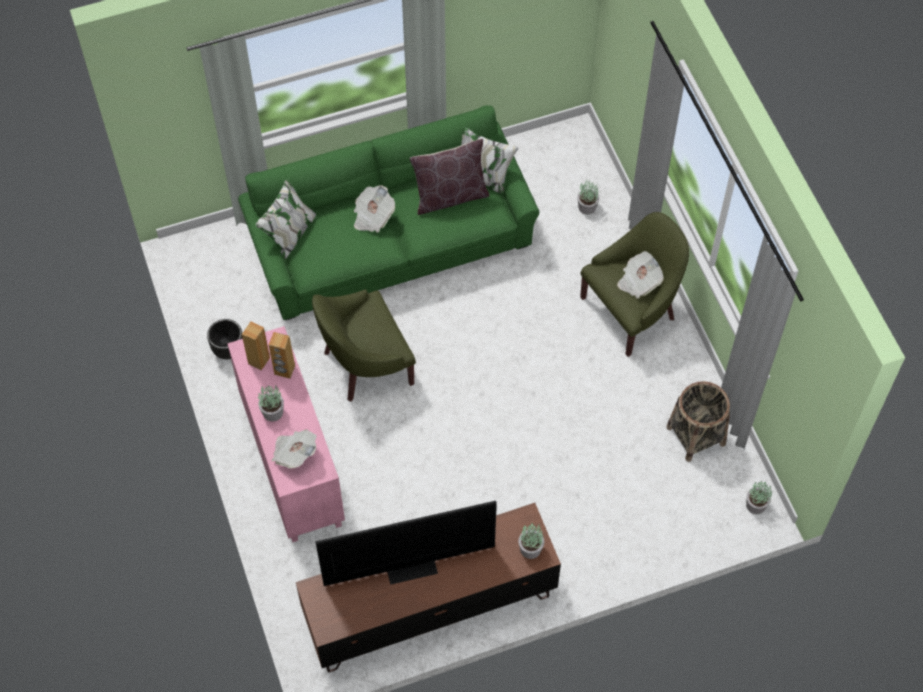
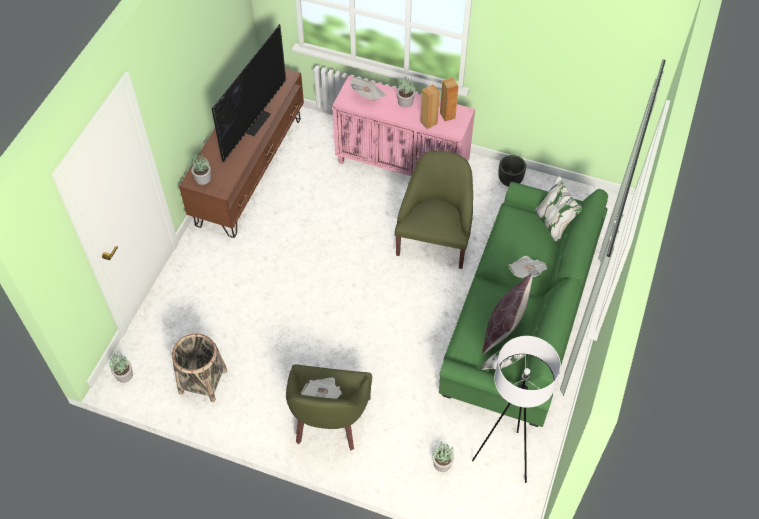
camera: 130 degrees right, 5 degrees down
(540, 170) = (504, 457): none -> white floor lamp

